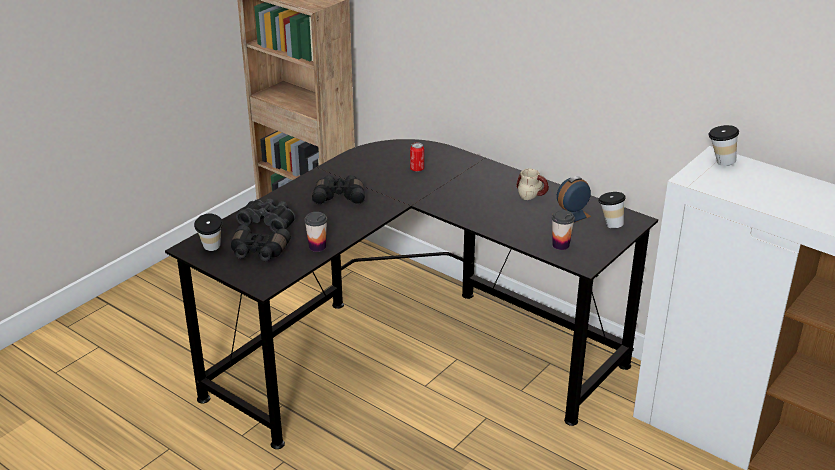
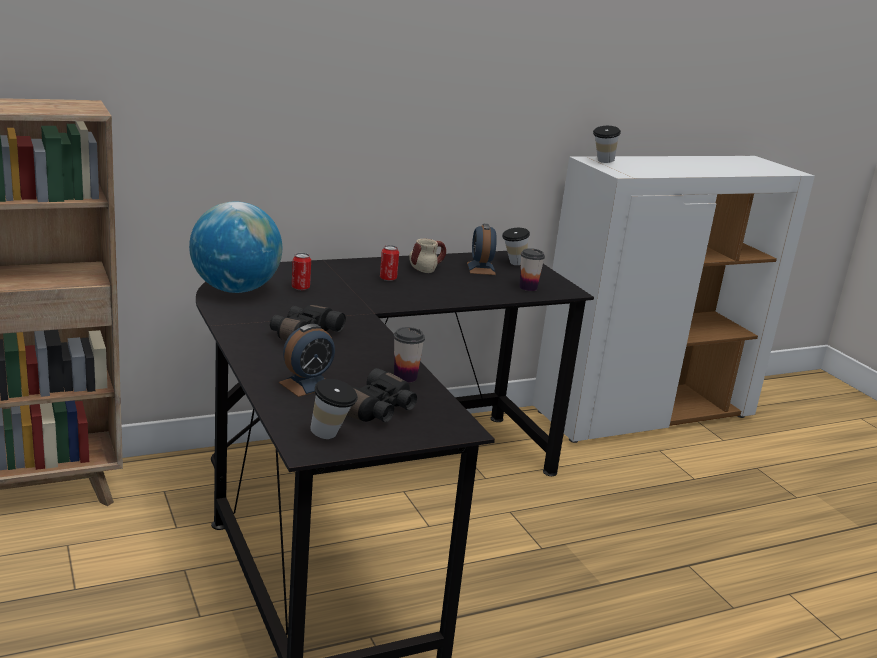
camera: 65 degrees left, 10 degrees down
(269, 221) = (307, 384): black binoculars -> alarm clock
(382, 153) = (235, 289): none -> globe
(484, 189) = (388, 279): none -> can

